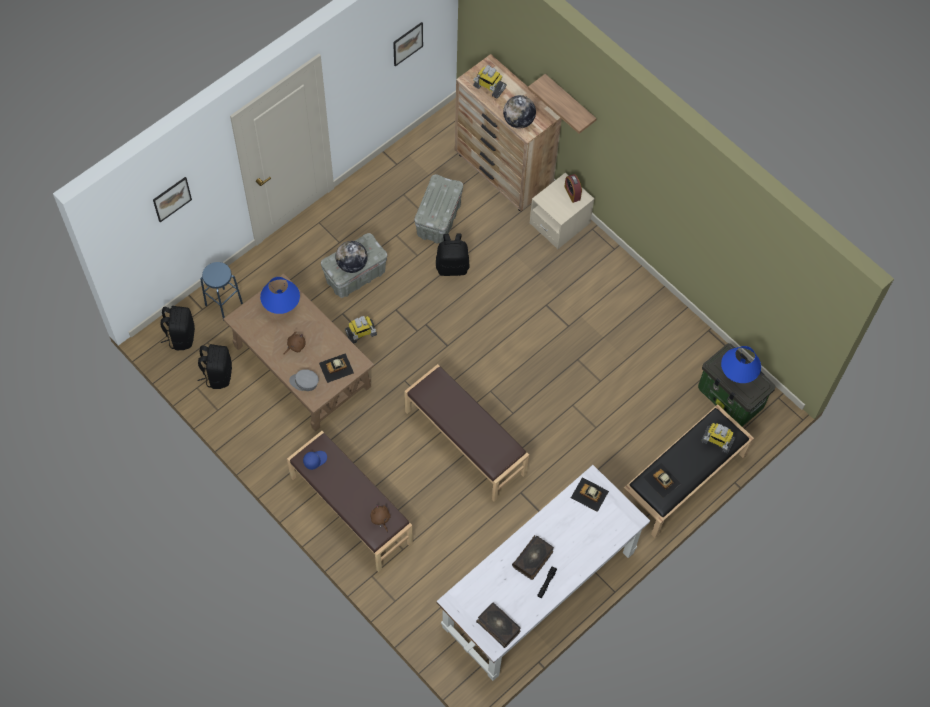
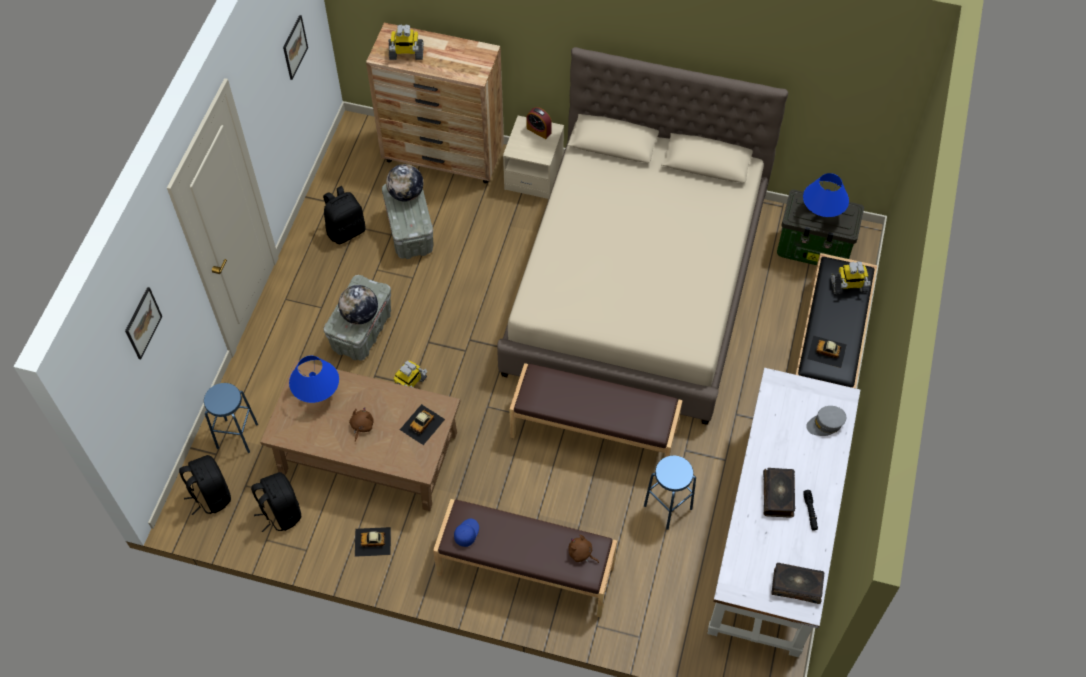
camera: 30 degrees left, 5 degrees down
(304, 382) = (398, 458): grey cap -> grey cap (825, 424)
(452, 266) = (456, 269): black backpack -> black backpack (346, 230)
(478, 525) = (667, 507): none -> blue stool
(518, 121) = (460, 70): globe -> globe (406, 194)
(569, 103) = (505, 24): shelf -> none
(573, 352) = (636, 286): none -> beige bed
(589, 494) = (784, 398): toy car -> toy car (373, 542)

